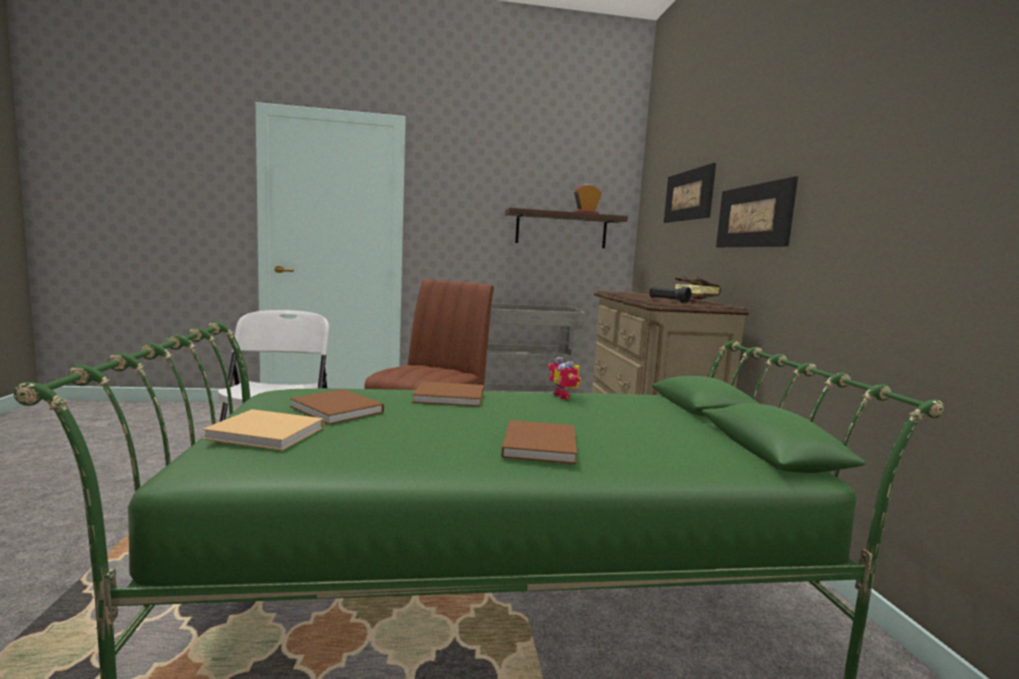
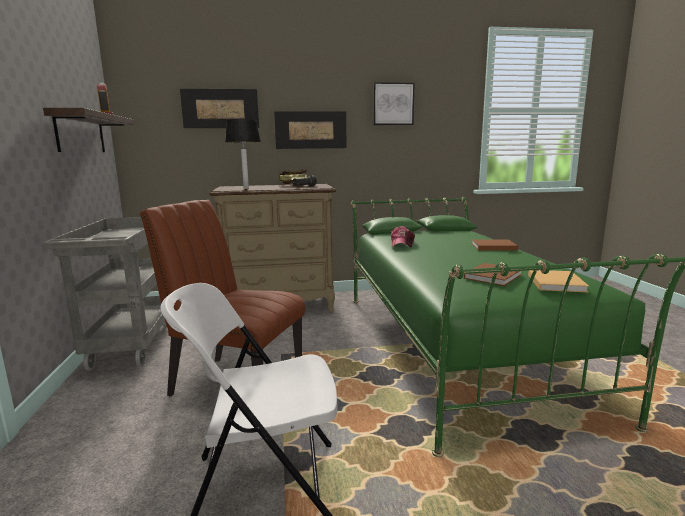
camera: 90 degrees left, 5 degrees up
(451, 397) = (432, 259): brown book -> none
(565, 396) = (402, 244): toy robot -> cap
(628, 294) = (245, 188): none -> table lamp
(876, 144) = (393, 104): none -> picture

